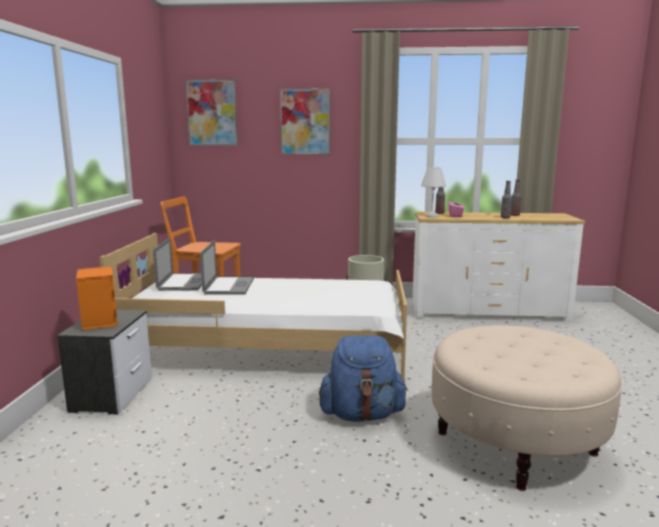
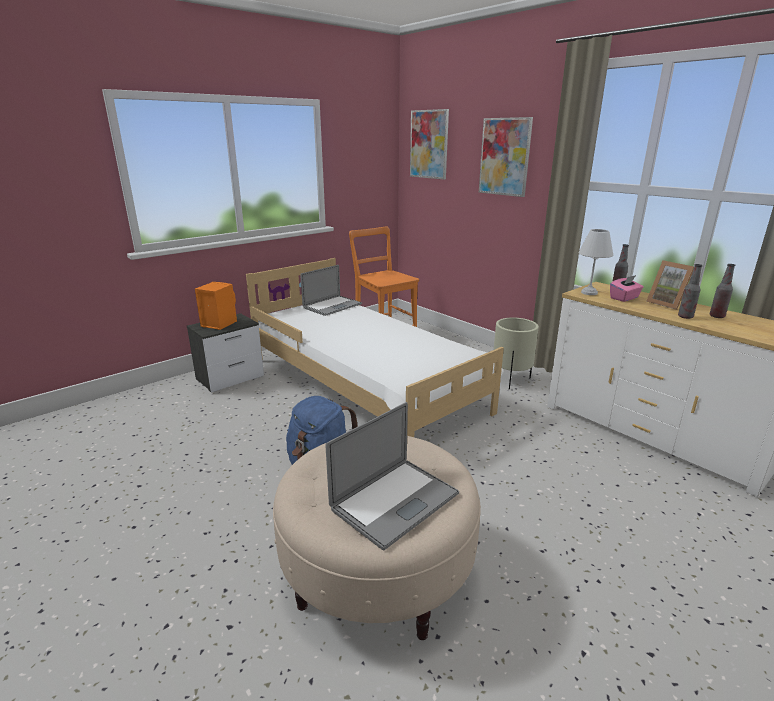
camera: 45 degrees right, 10 degrees up
(229, 286) = (351, 319): laptop -> laptop (395, 501)
(480, 214) = (667, 304): none -> picture frame

